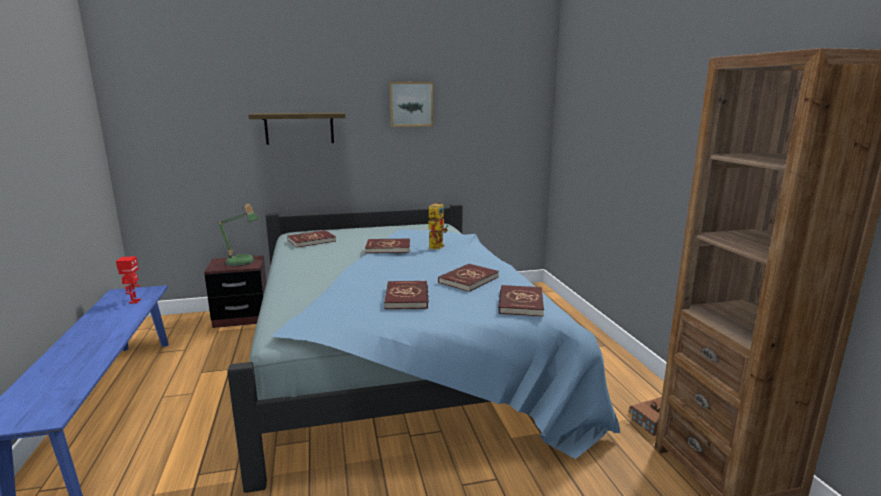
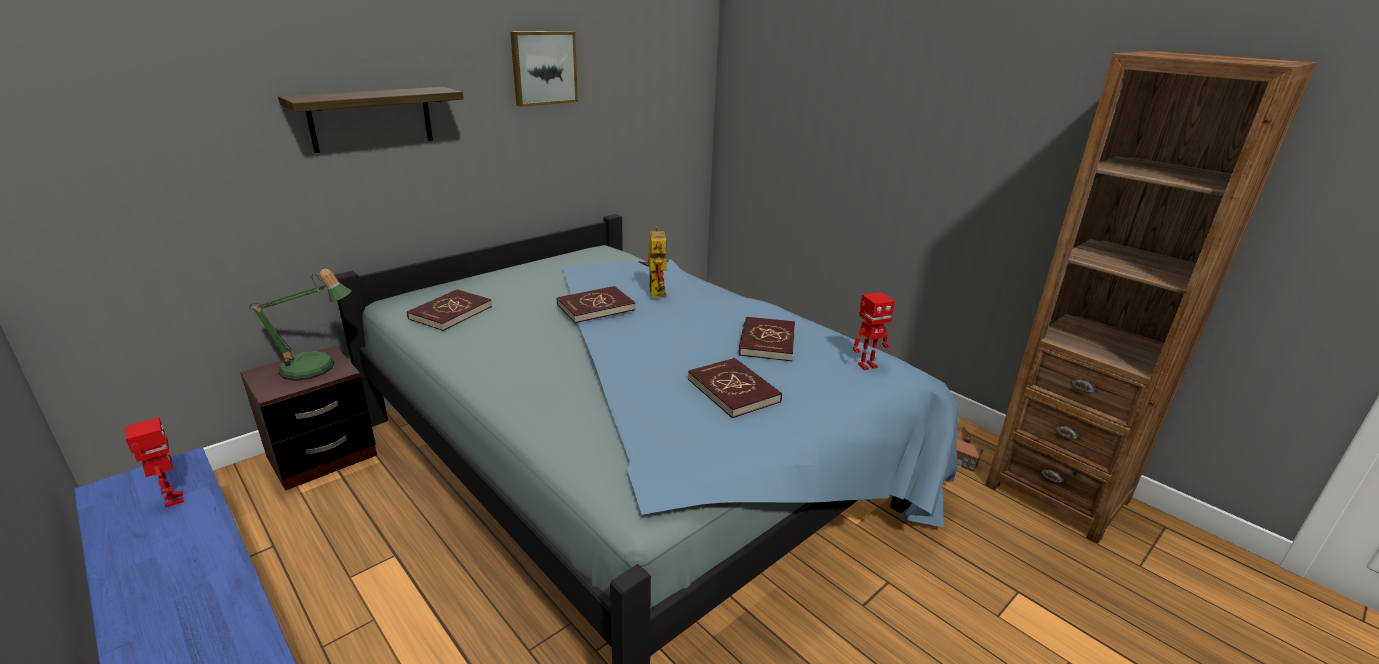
camera: 30 degrees left, 10 degrees up
(520, 303) = (866, 365): red book -> toy robot

